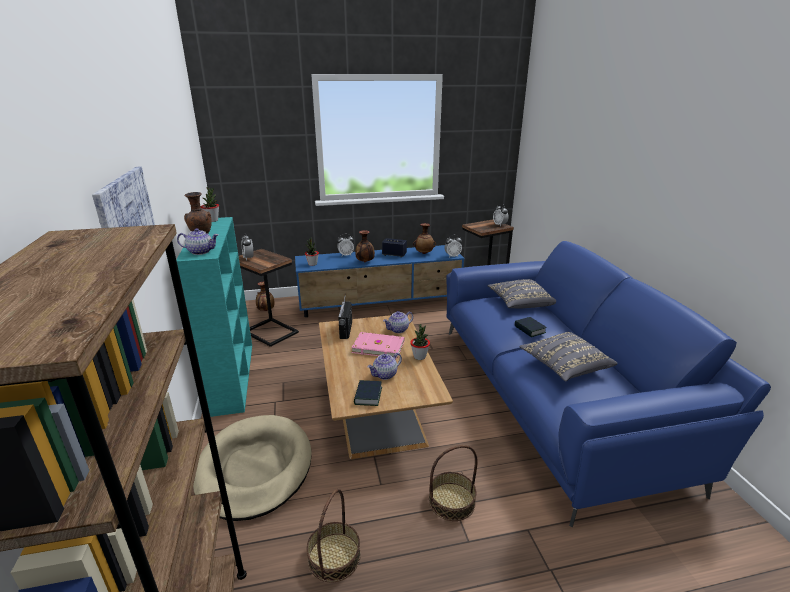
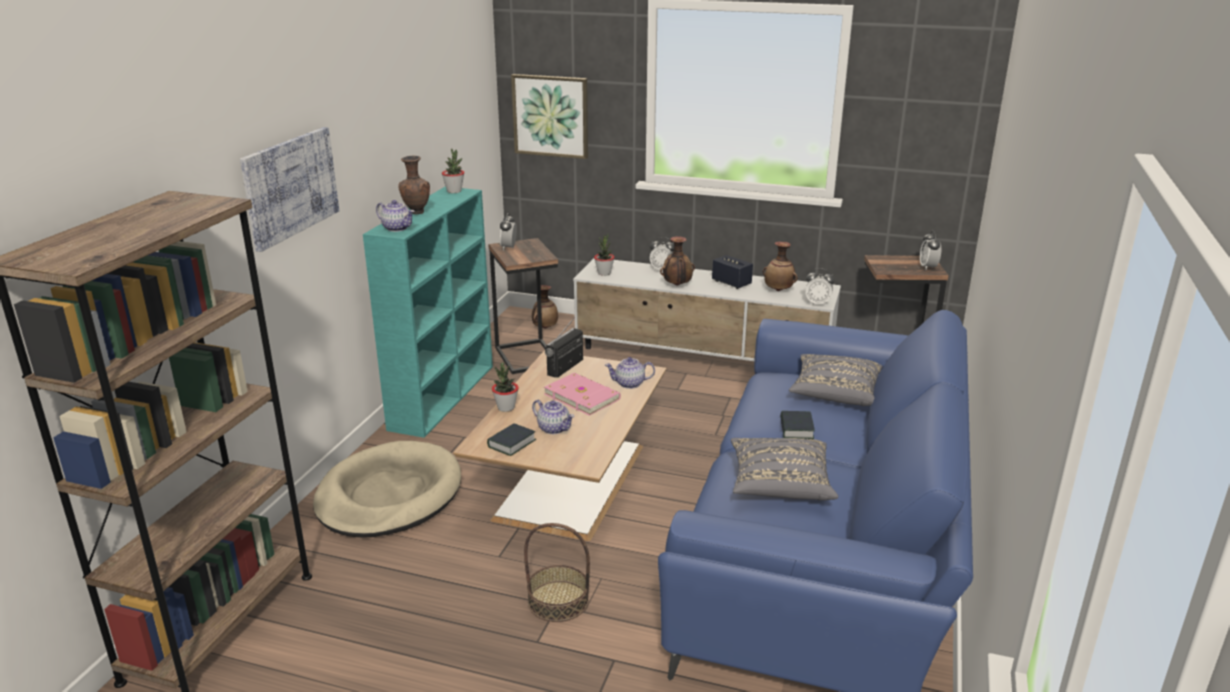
camera: 30 degrees right, 0 degrees up
(246, 163) = (551, 116): none -> picture
(334, 556) = (395, 597): basket -> none
(381, 305) = (703, 358): blue tv stand -> white tv stand
(385, 375) = (554, 428): teapot -> teapot turned 135 degrees counterclockwise
(419, 356) = (618, 421): potted plant -> potted plant (506, 408)

